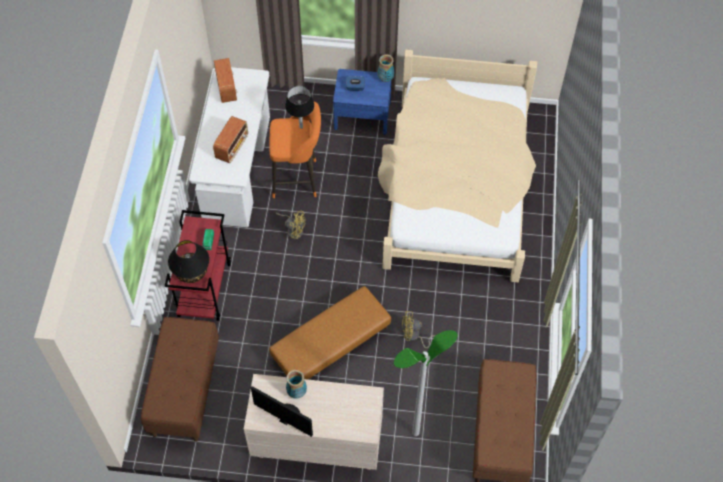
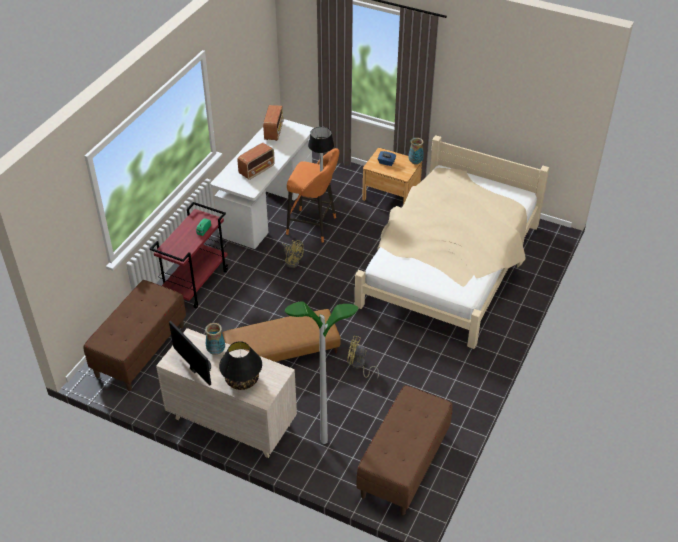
camera: 20 degrees right, 15 degrees down
(191, 271) = (178, 246): black table lamp -> black table lamp (242, 380)
(362, 115) = (391, 196): blue nightstand -> brown nightstand

